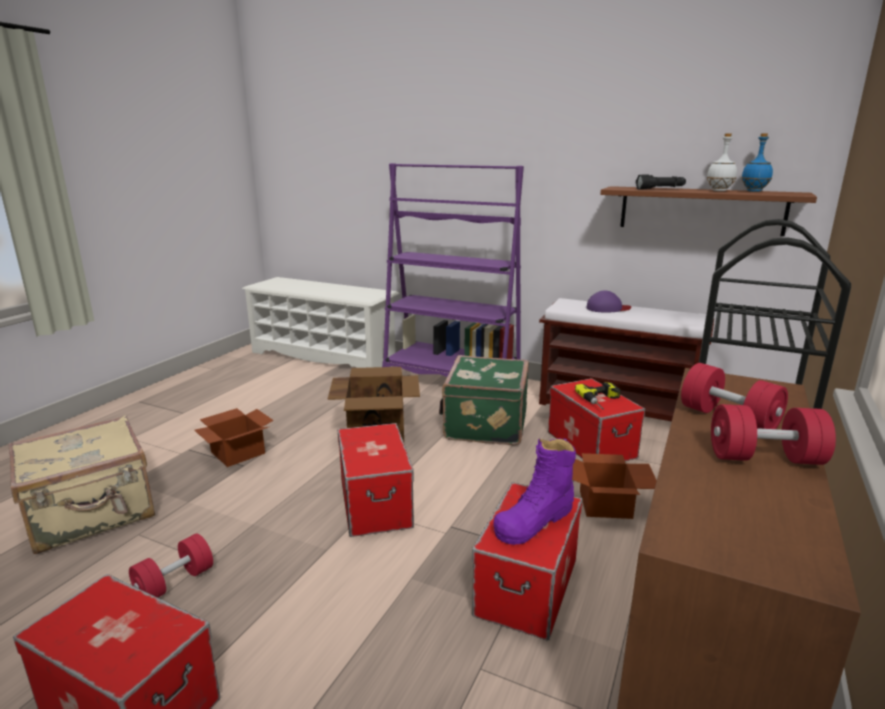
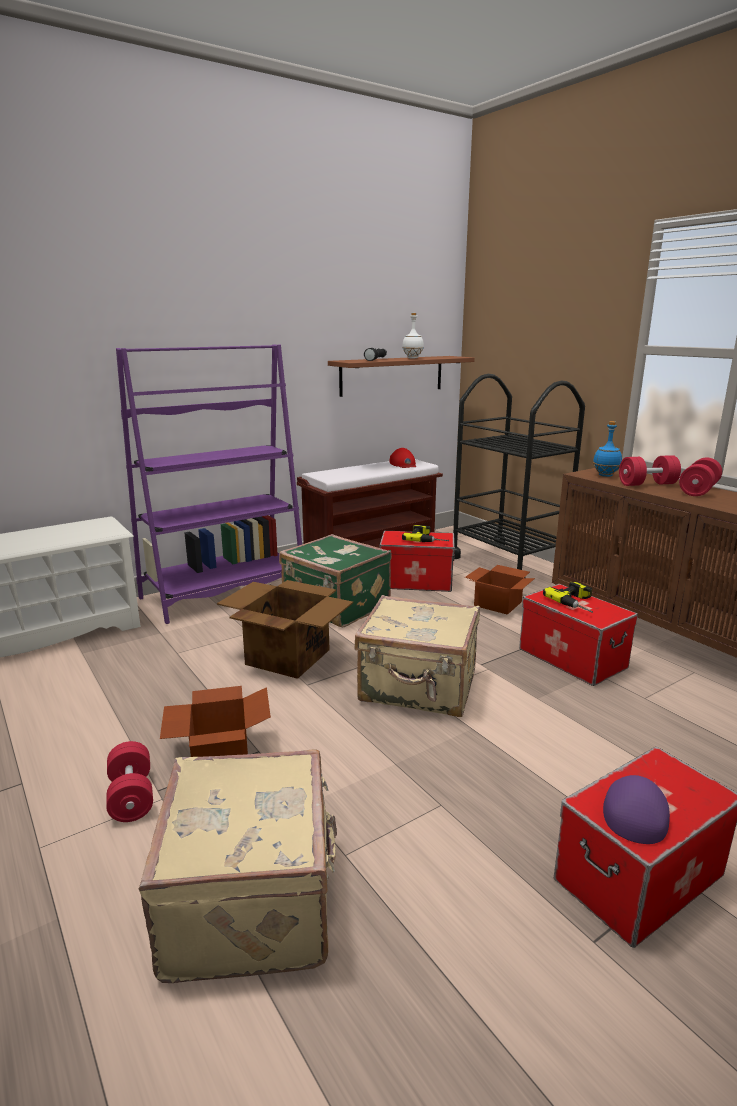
camera: 60 degrees left, 0 degrees up
(175, 582) = (466, 832): red dumbbell -> red dumbbell (131, 796)
(376, 503) = (419, 688): storage box -> beige suitcase
(534, 520) = (578, 603): purple boot -> power drill
(607, 308) = (357, 470): purple cap -> purple cap (635, 810)
(673, 317) = (403, 464): none -> red cap
(754, 191) = (428, 357): blue bottle -> blue bottle (606, 475)

